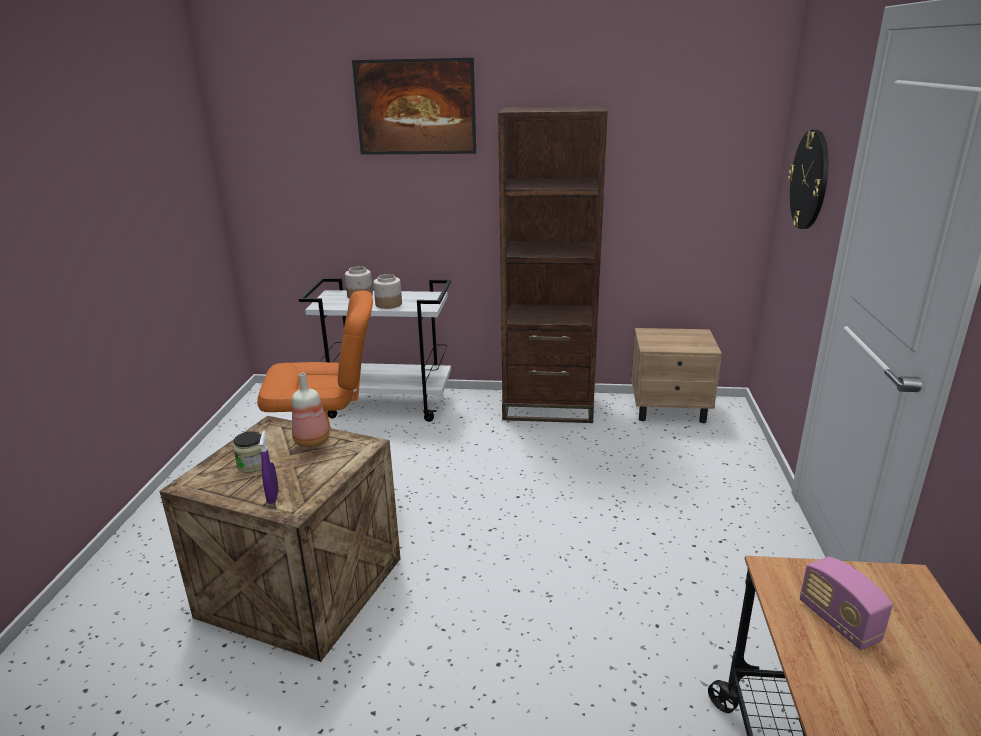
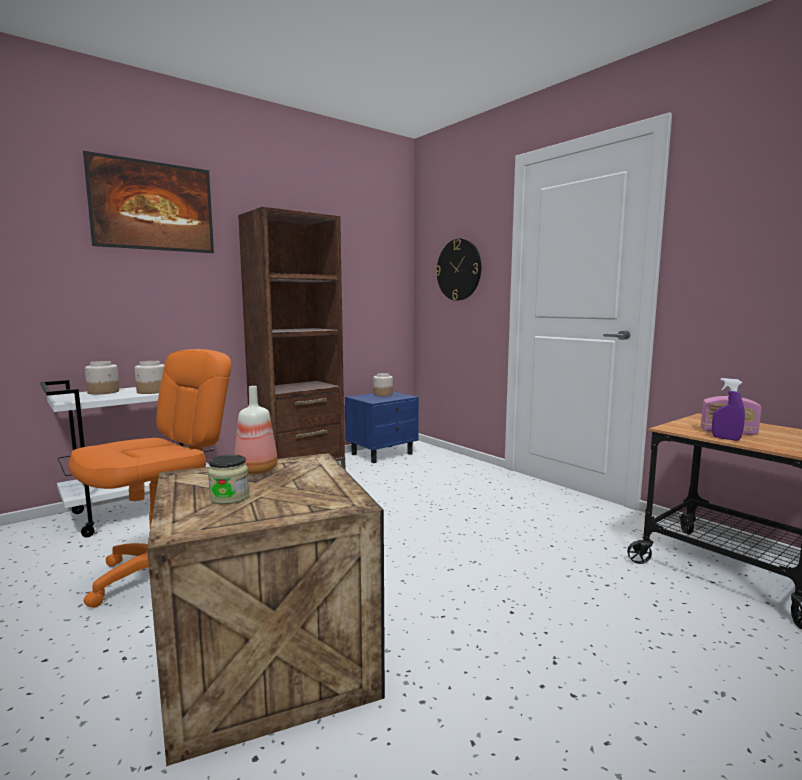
camera: 45 degrees left, 15 degrees down
(273, 497) = (308, 504): purple spray bottle -> purple spray bottle (726, 438)
(670, 410) = (383, 454): beige nightstand -> blue nightstand
(684, 335) = (382, 394): none -> jar

